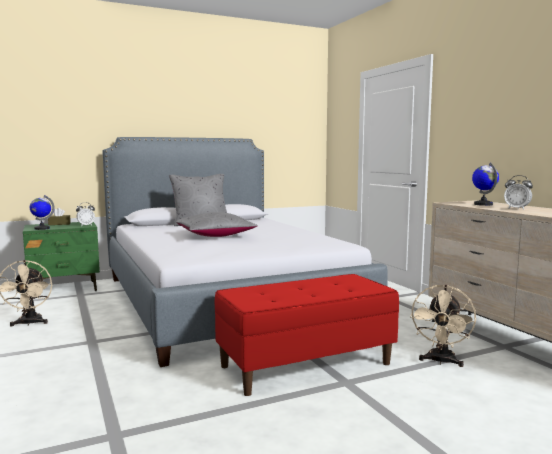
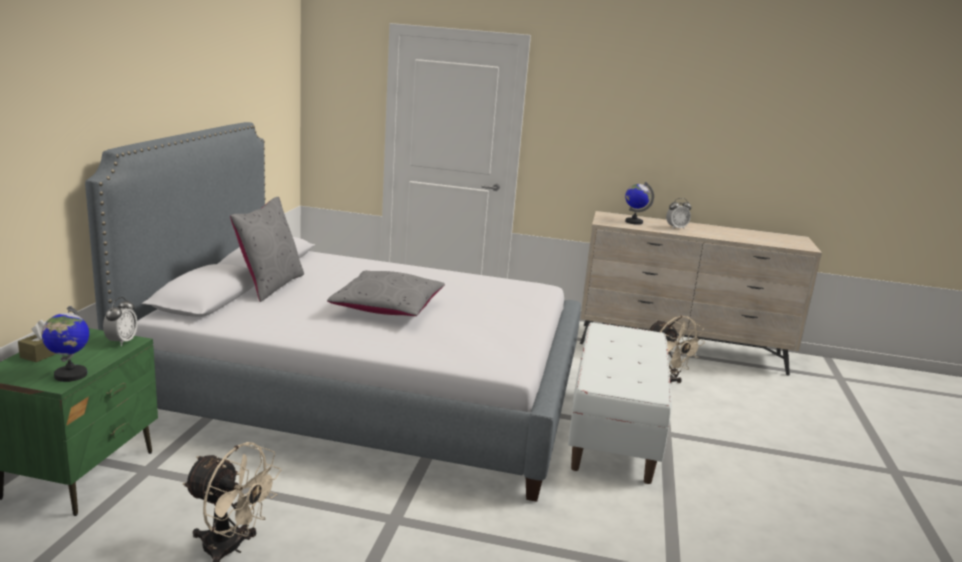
camera: 55 degrees left, 10 degrees up
(306, 365) = (613, 432): red bench -> white bench

